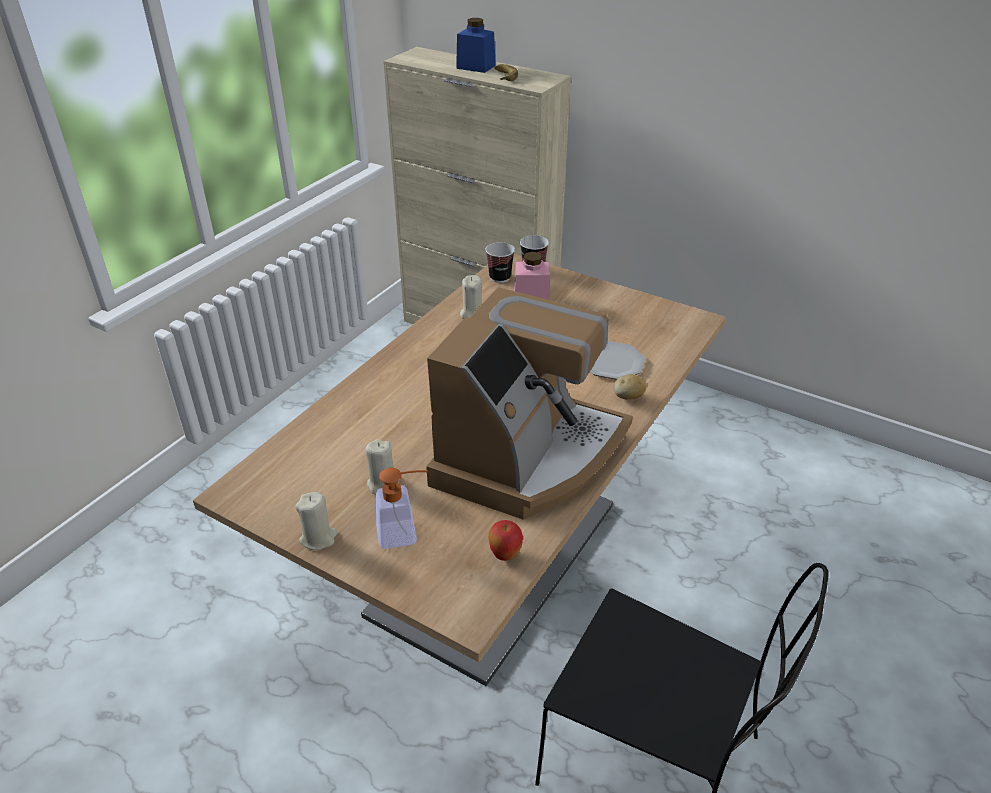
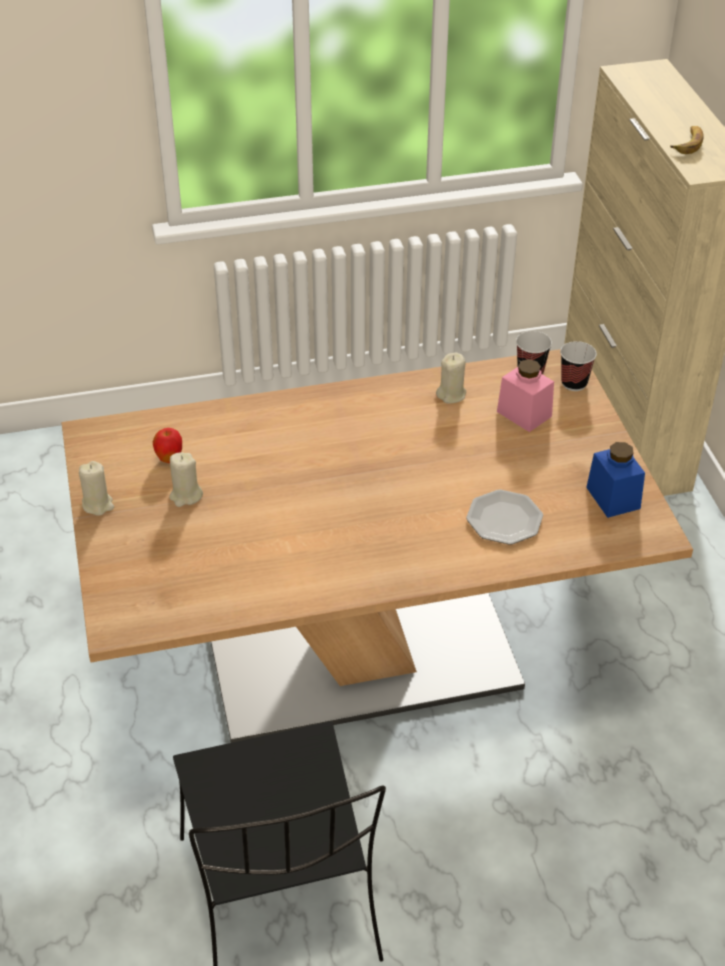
camera: 45 degrees right, 5 degrees up
(405, 533) = (152, 542): soap dispenser -> none
(476, 67) = (680, 116): blue jar -> blue jar (613, 498)
(505, 555) = (192, 607): apple -> apple (169, 459)
(528, 455) = (314, 548): coffee machine -> none
(628, 397) = (468, 558): potato -> none

